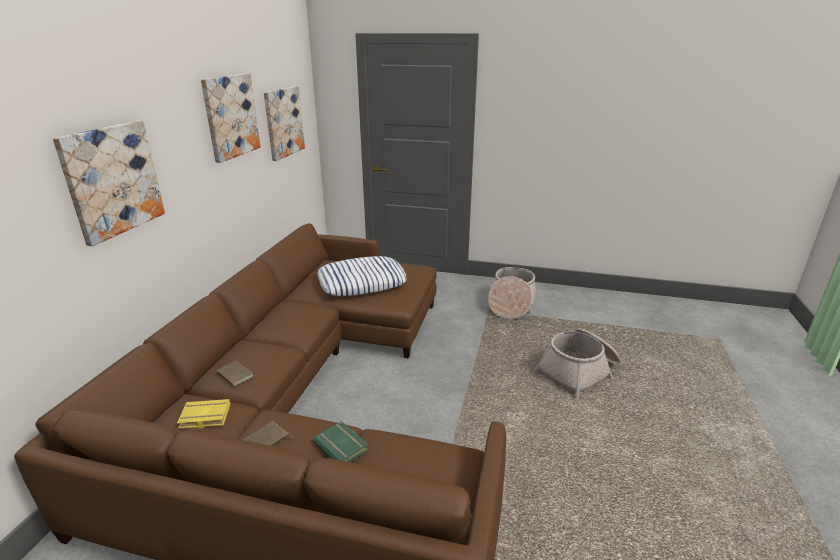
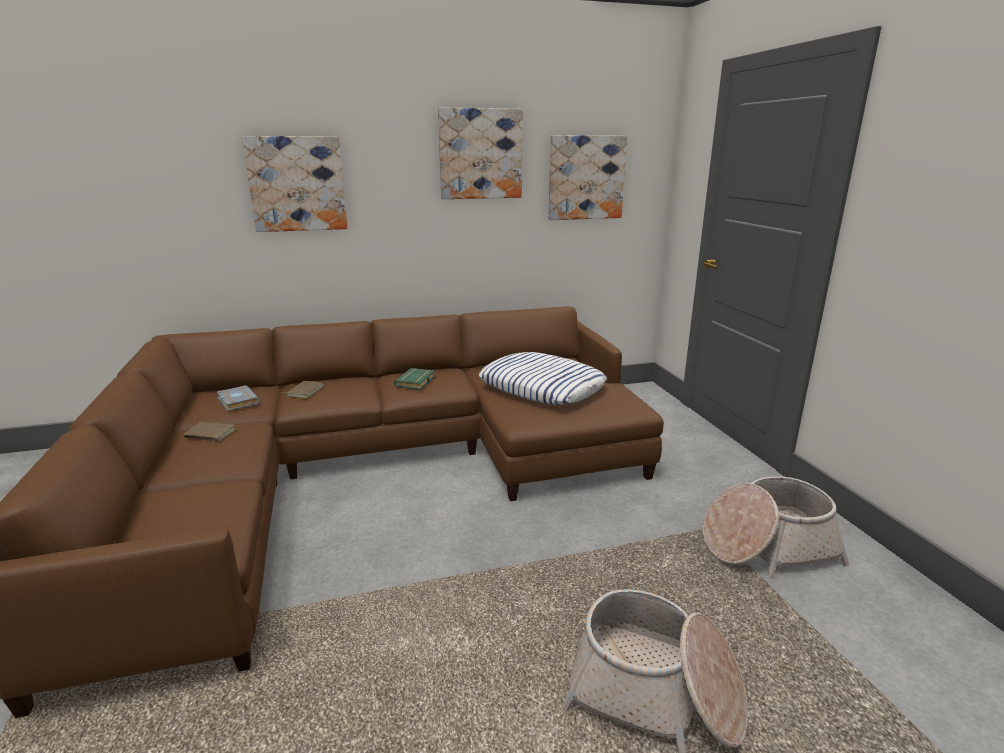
camera: 60 degrees right, 5 degrees down
(204, 417) = (236, 401): yellow book -> grey book
(343, 447) = (209, 472): green book -> green book (416, 382)

